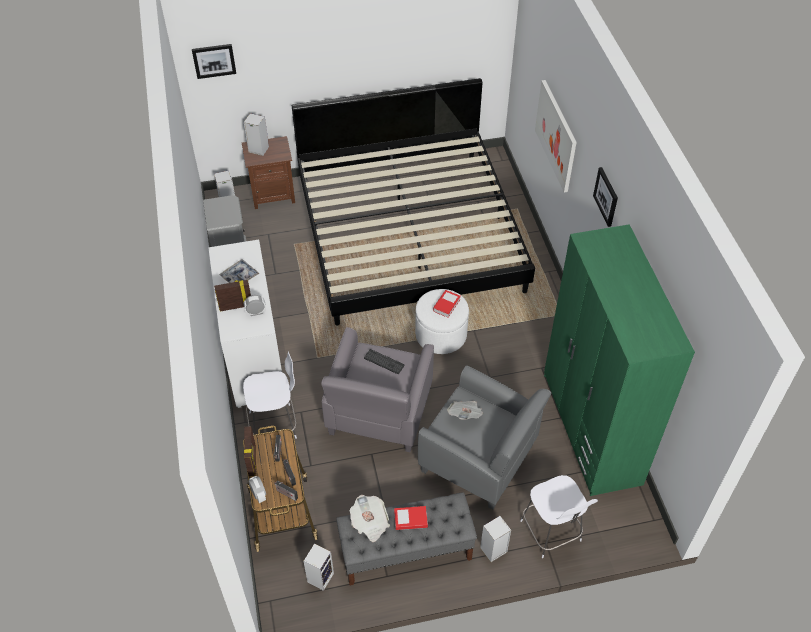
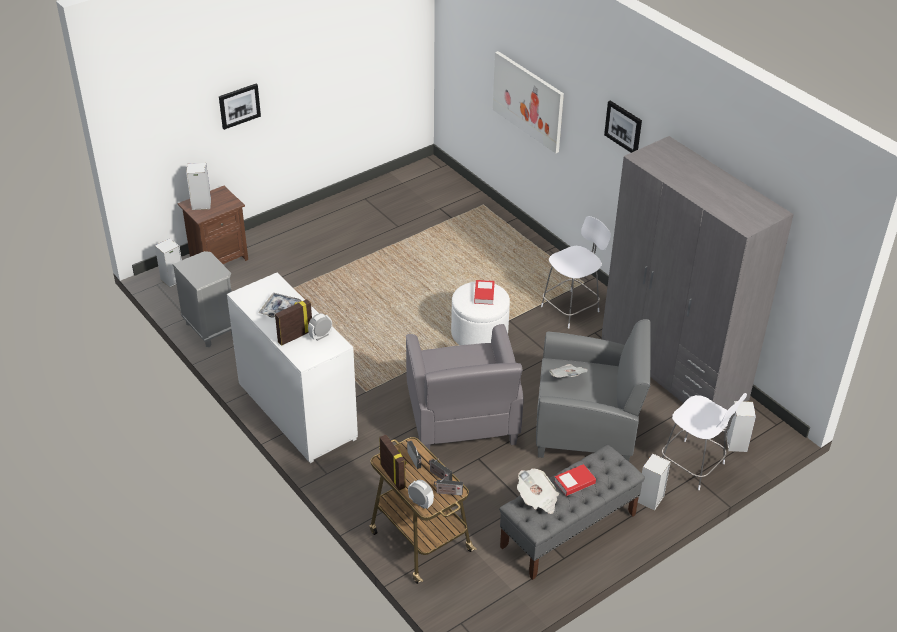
camera: 25 degrees left, 10 degrees down
(214, 60) = (145, 108): picture -> picture (239, 105)
(275, 425) = (361, 465): white chair -> white chair (571, 308)
(320, 577) = (498, 583): speaker -> speaker (735, 443)
(384, 361) = (457, 358): keyboard -> none
(409, 233) = (389, 254): bed -> none
(591, 428) = (673, 369): green wardrobe -> grey wardrobe

